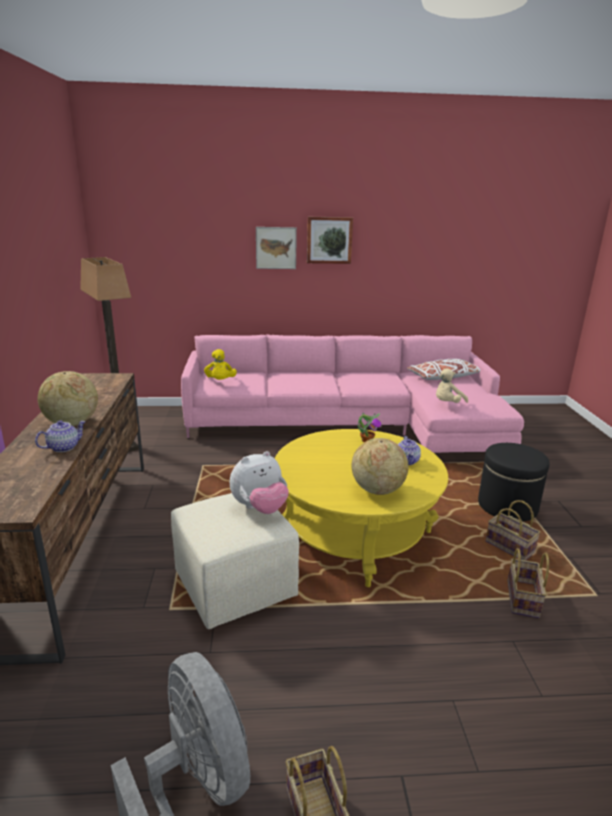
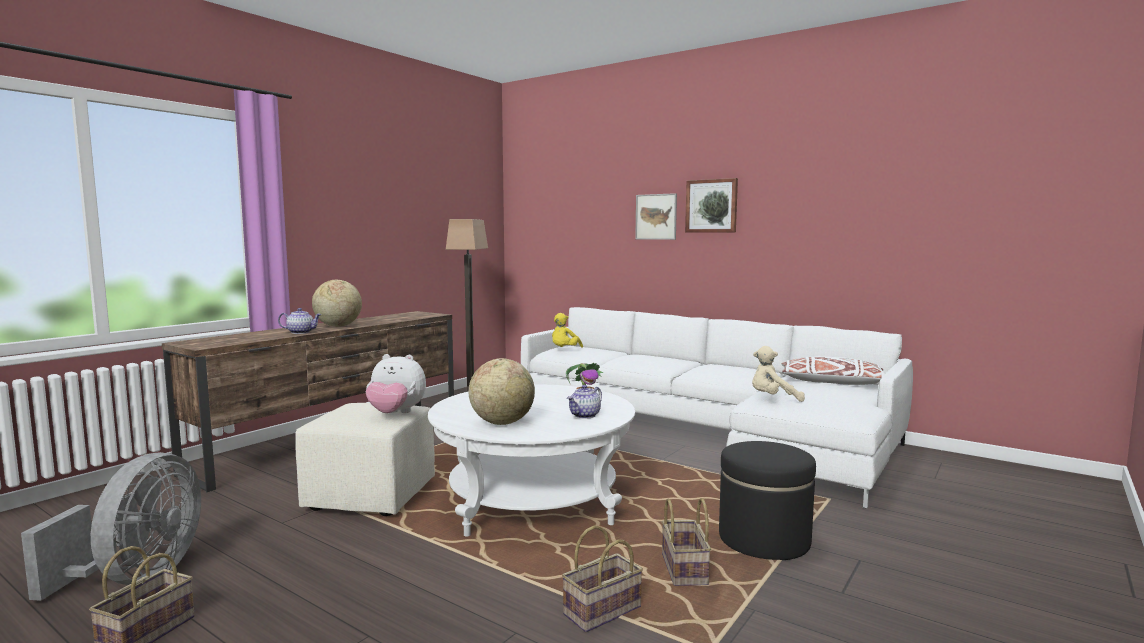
camera: 40 degrees right, 15 degrees down
(354, 425) = (708, 431): pink sofa -> white sofa
(355, 534) = (533, 501): yellow coffee table -> white coffee table

